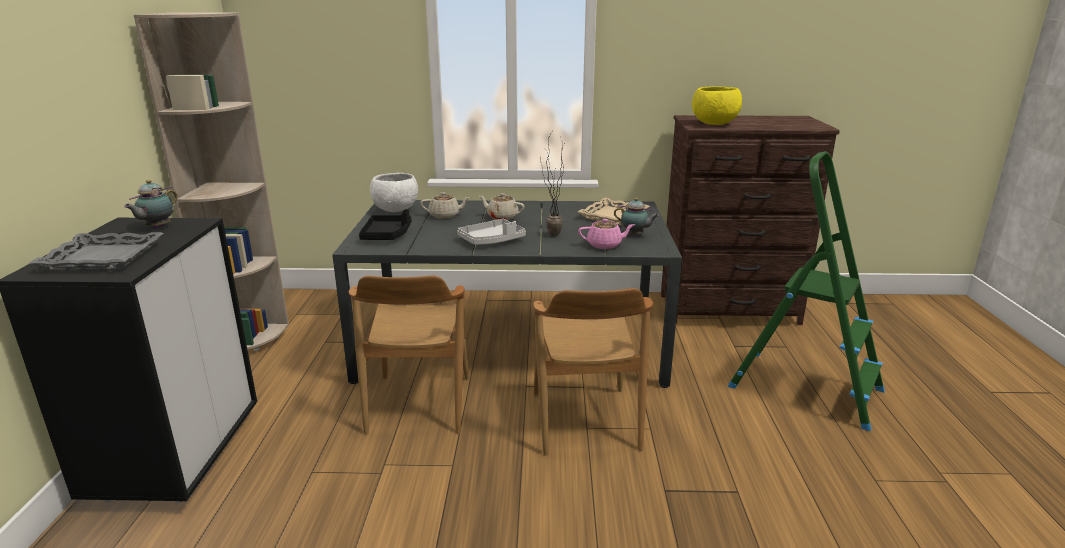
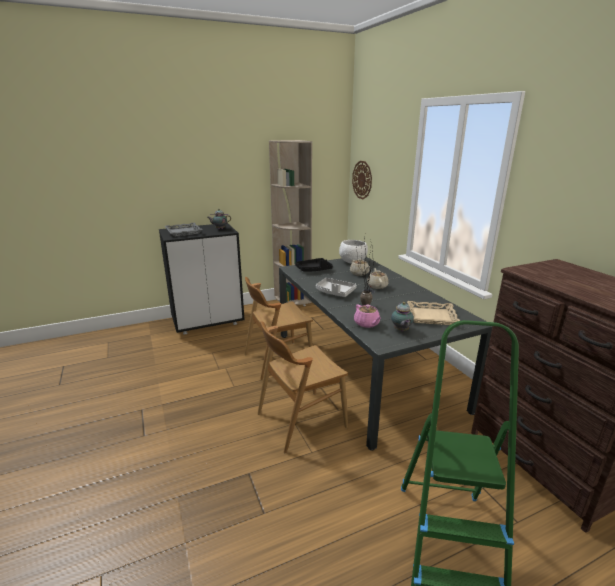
camera: 65 degrees right, 0 degrees up
(285, 81) = (362, 180): none -> wall clock
(714, 124) = (549, 274): yellow bowl -> none

